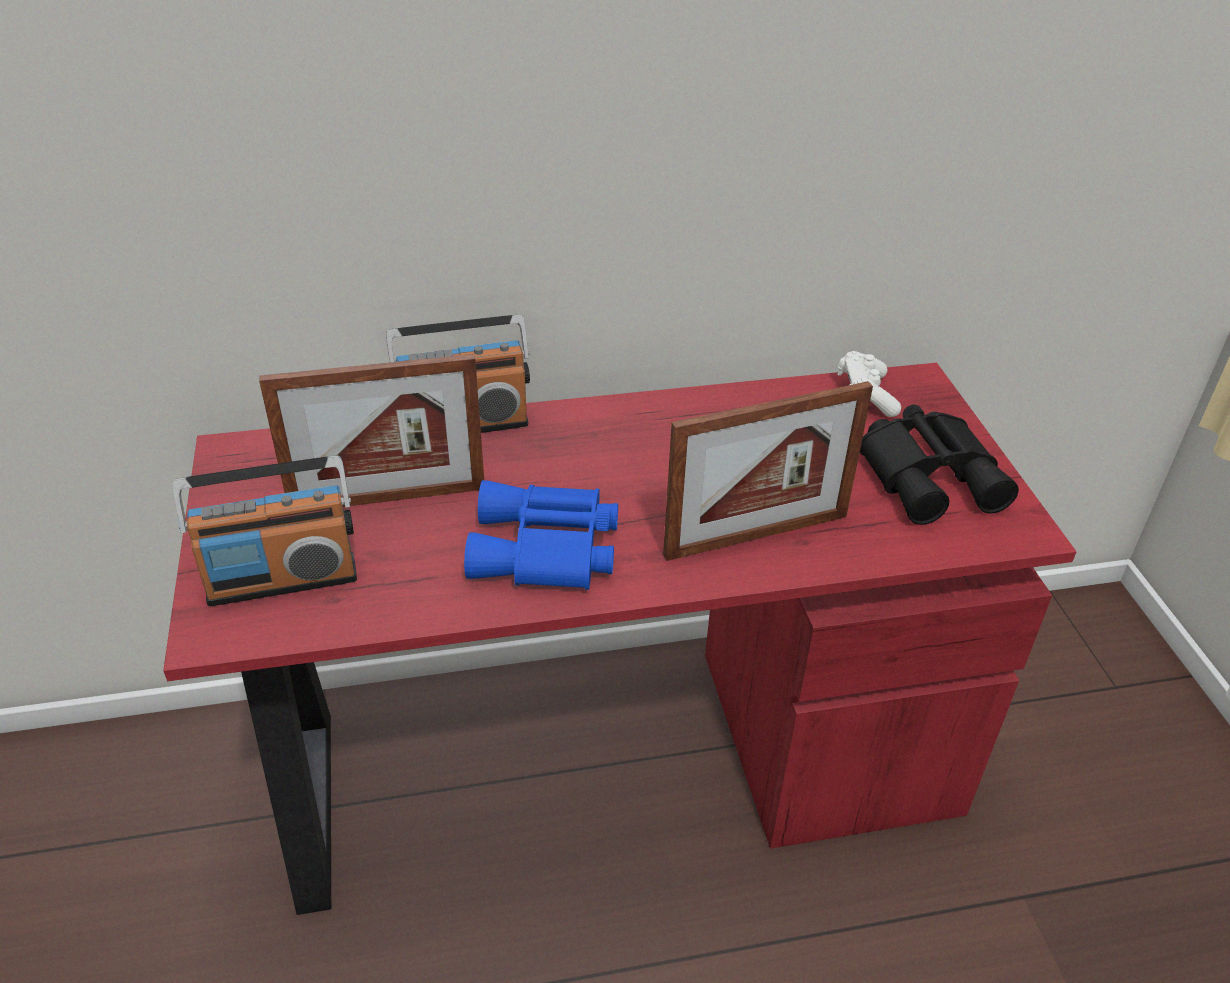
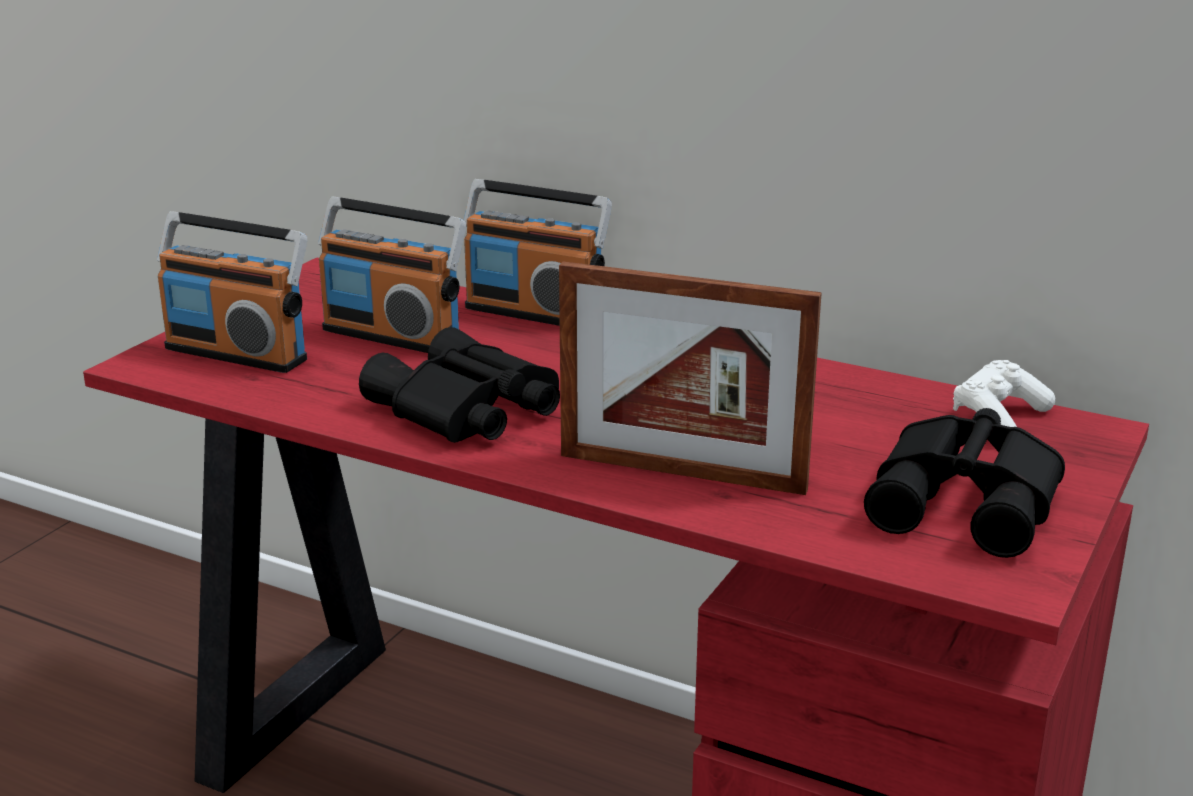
camera: 40 degrees right, 15 degrees down
(388, 498) = (392, 336): picture frame -> radio
(546, 551) = (465, 411): blue binoculars -> black binoculars

